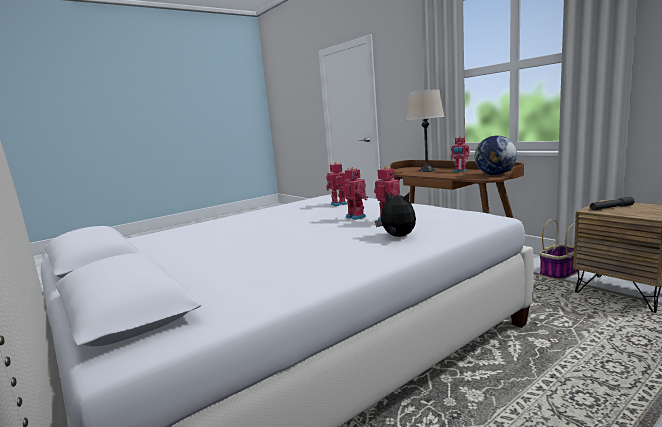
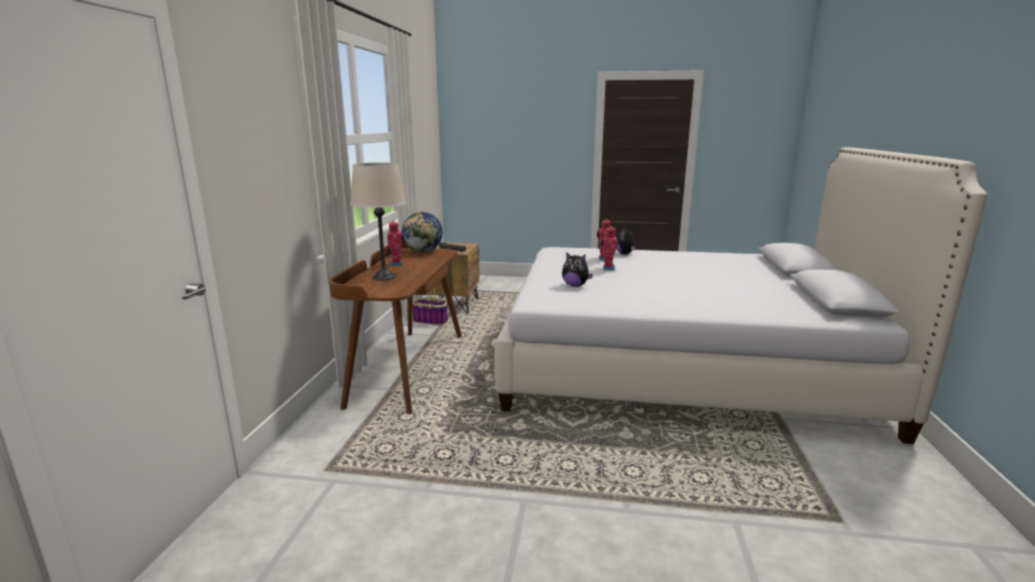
camera: 135 degrees left, 5 degrees up
(338, 204) = (575, 285): toy robot -> plush toy

